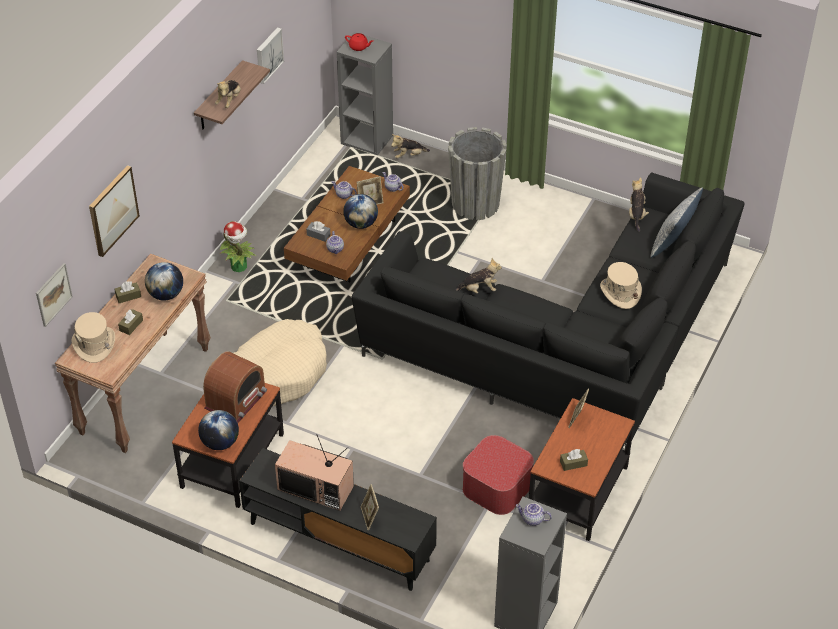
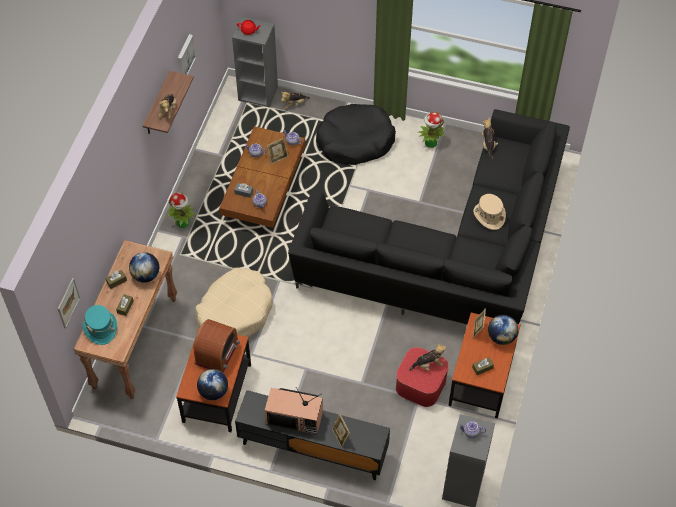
camera: 10 degrees left, 10 degrees up
(94, 344) = (101, 328): beige hat -> turquoise hat
(112, 210) = (99, 223): picture -> none
(361, 224) = (275, 178): globe -> globe (501, 337)
(475, 204) = (355, 141): grey planter -> black dog bed
(479, 289) = (382, 228): plush toy -> plush toy (428, 364)
(570, 218) = (430, 143): none -> potted plant
(672, 242) = (520, 166): pillow -> none

